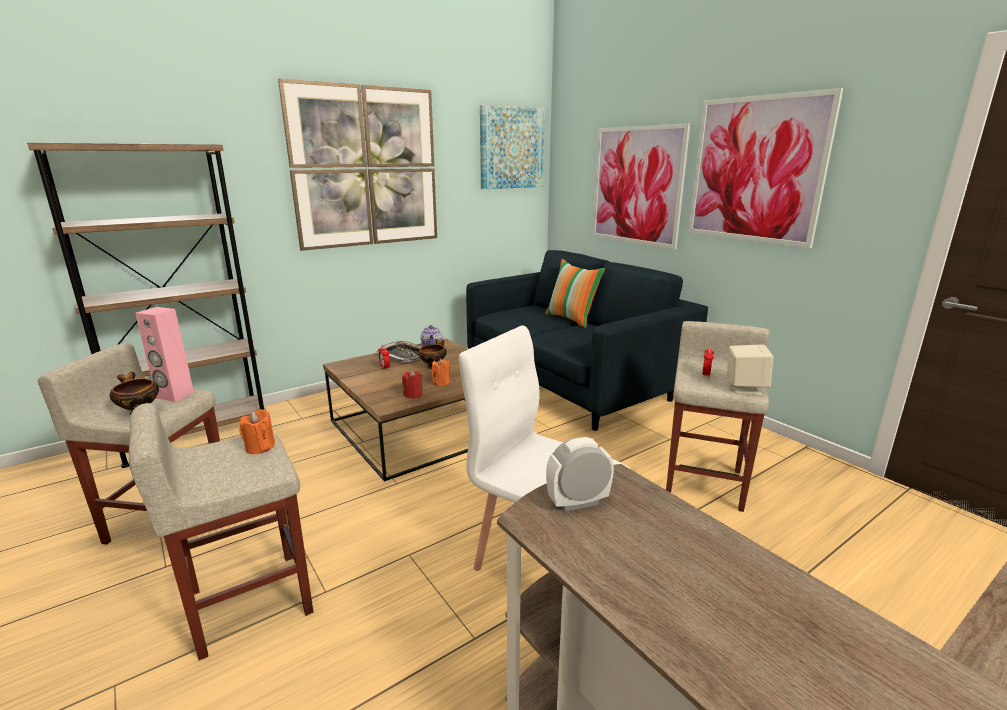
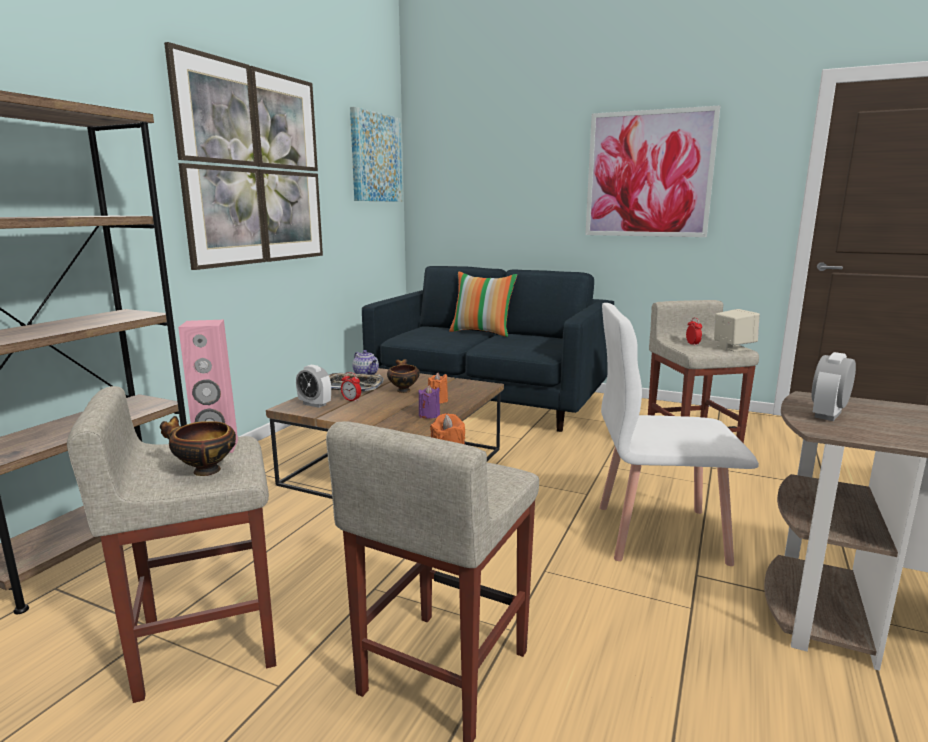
camera: 30 degrees left, 5 degrees down
(357, 366) = (314, 404): none -> alarm clock
(413, 395) = (429, 415): red candle -> purple candle
(636, 186) = (521, 195): picture -> none

